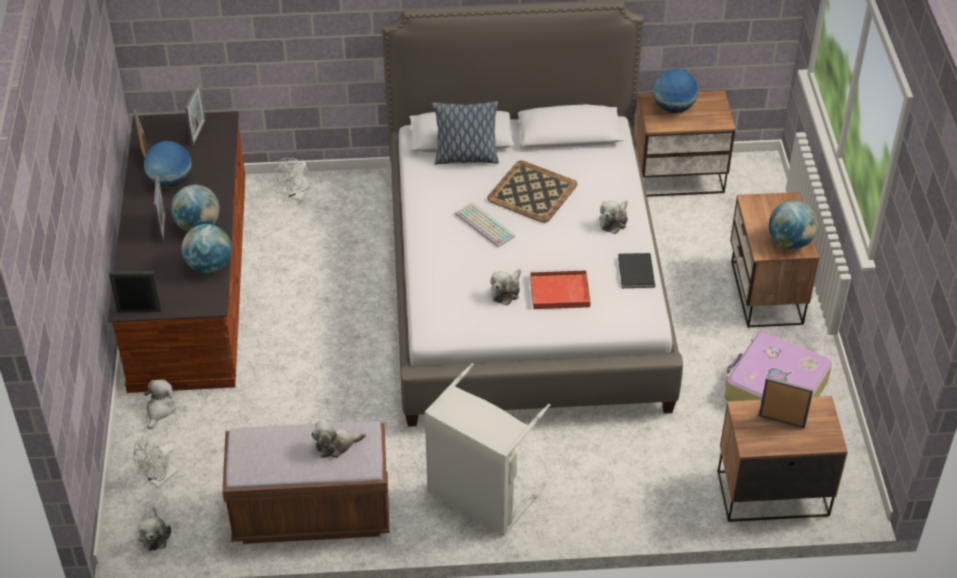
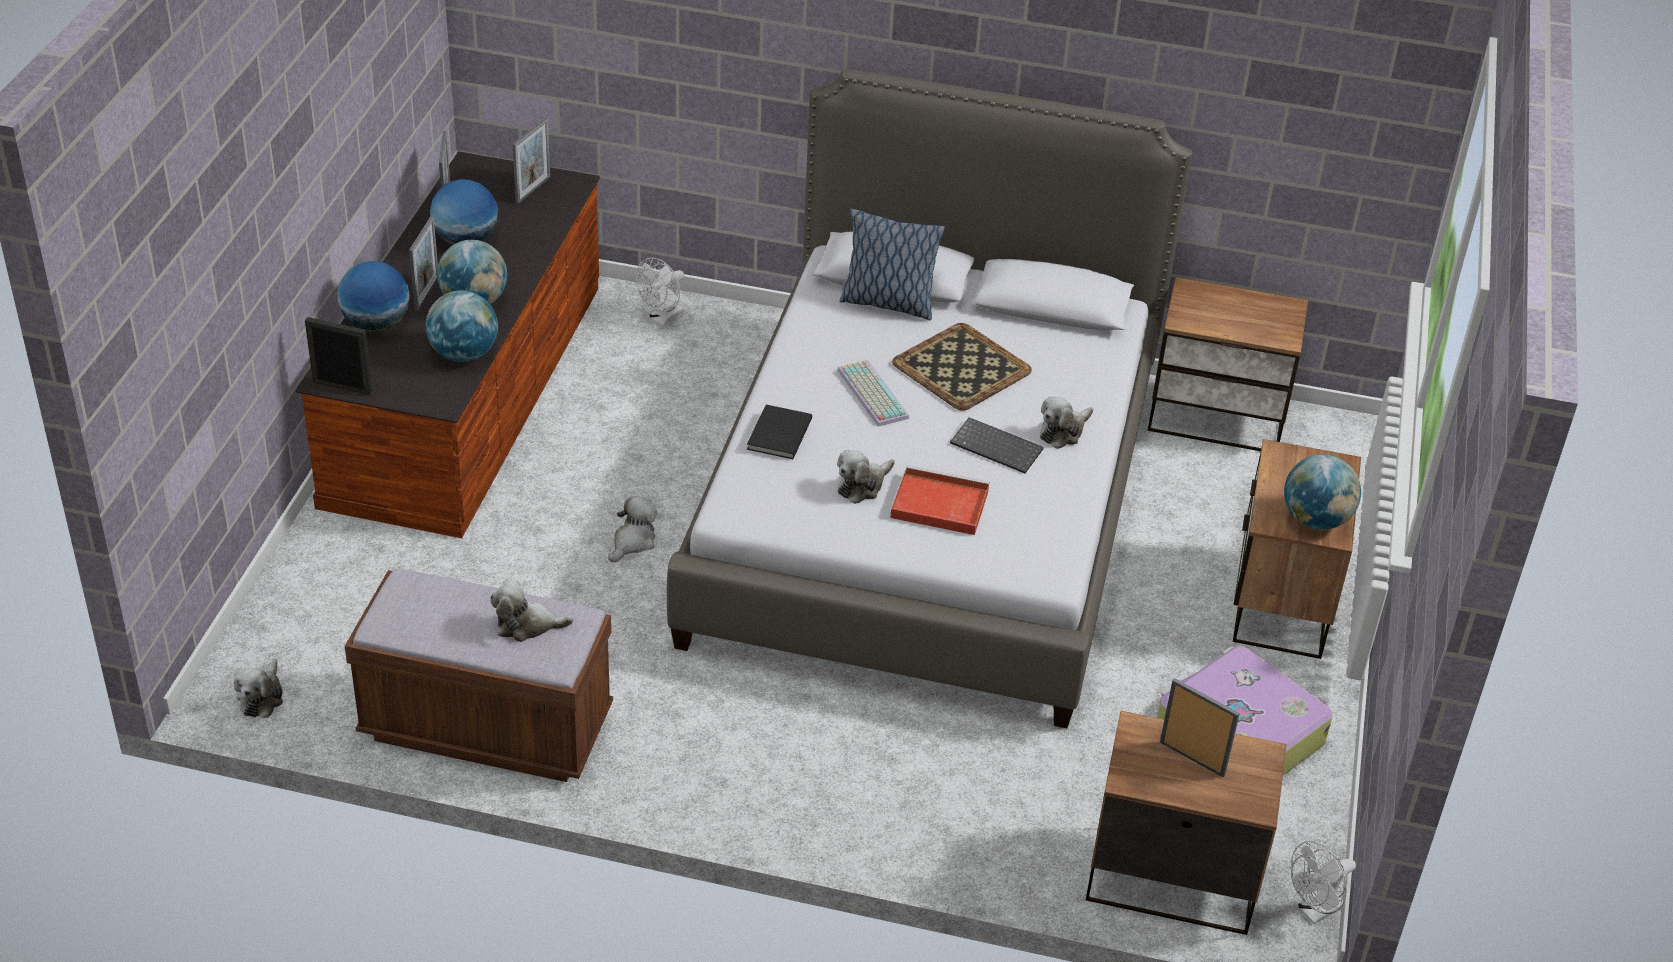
camera: 15 degrees right, 5 degrees down
(159, 410) = (347, 541): plush toy -> plush toy (633, 542)
(159, 479) = (303, 629): white fan -> white fan (1315, 911)
(480, 497) = (733, 768): grey laundry basket -> none
(578, 242) = (998, 447): none -> keyboard
(635, 272) = (1062, 506): black book -> black book (777, 434)
(673, 108) = (1219, 305): globe -> globe (376, 324)

